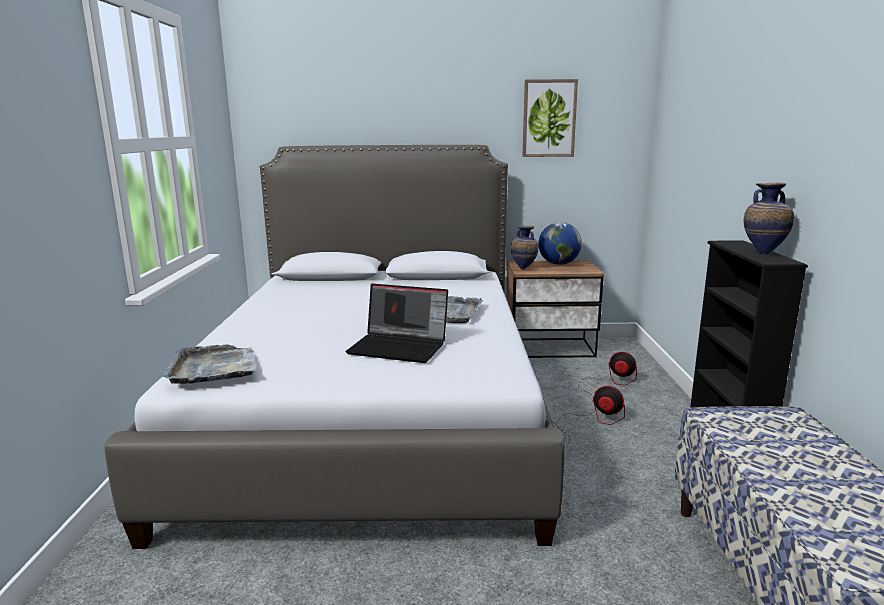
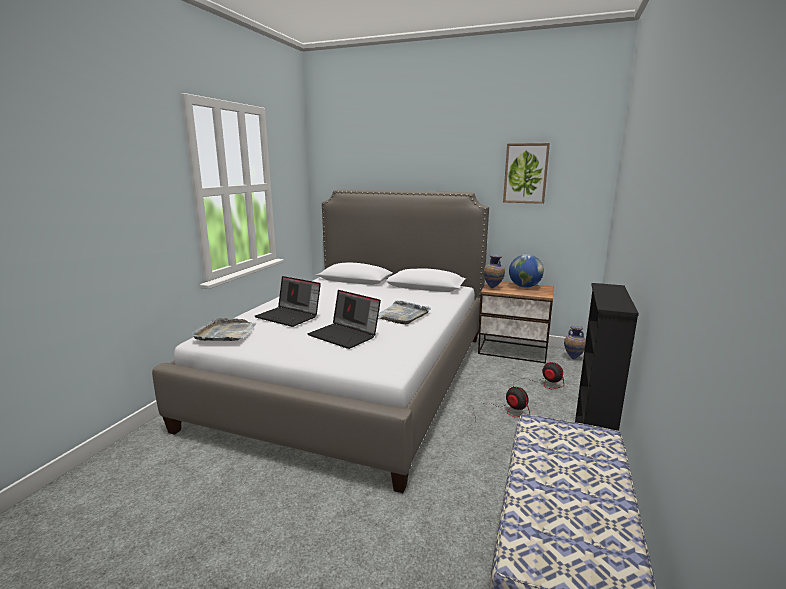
camera: 20 degrees right, 0 degrees up
(291, 333) = (289, 316): none -> laptop
(763, 253) = (616, 298): vase -> vase (573, 358)

